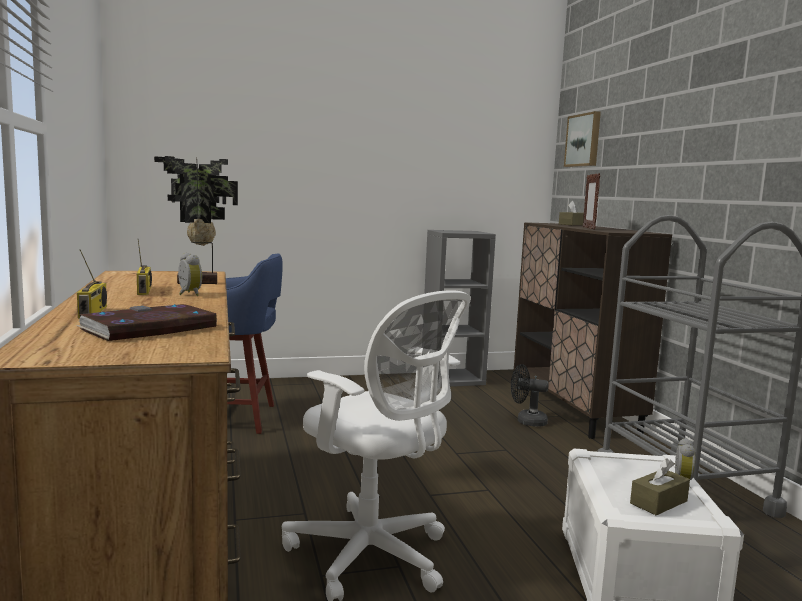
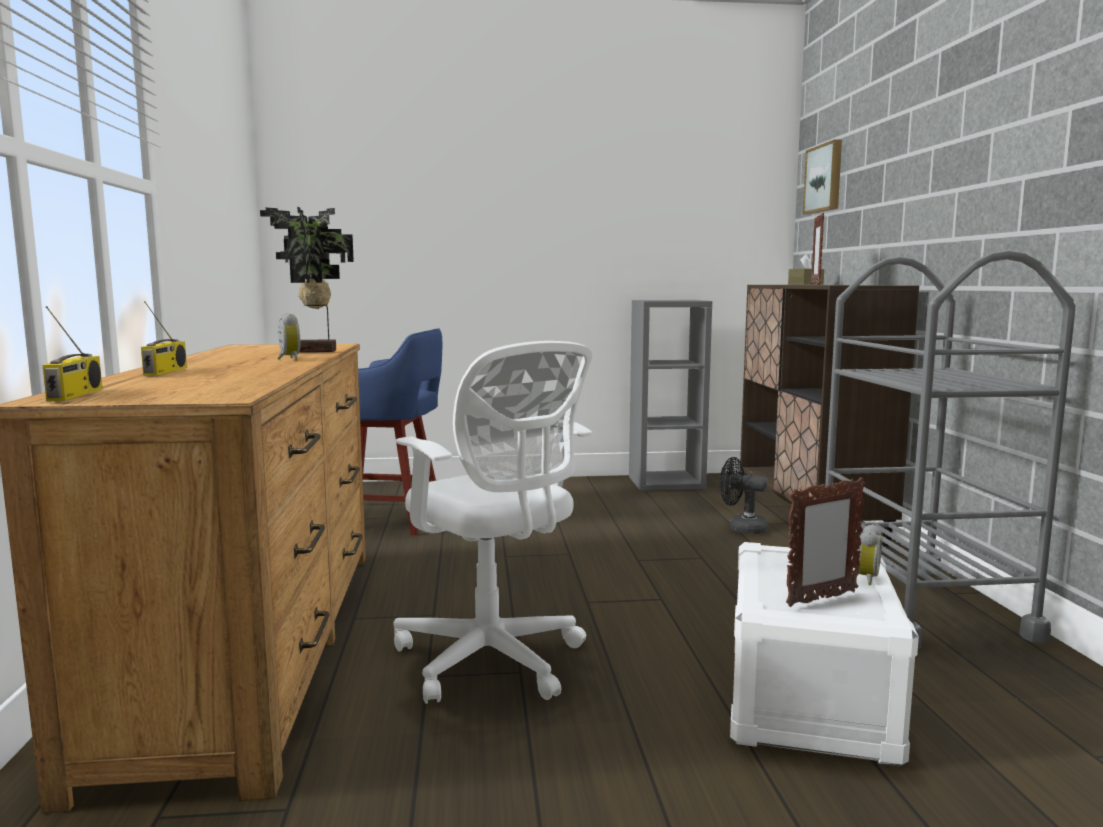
camera: 10 degrees right, 0 degrees up
(145, 291) = (246, 357): radio -> radio (76, 395)
(149, 328) = (205, 382): book -> none
(658, 502) = (821, 599): brown tissue box -> picture frame

